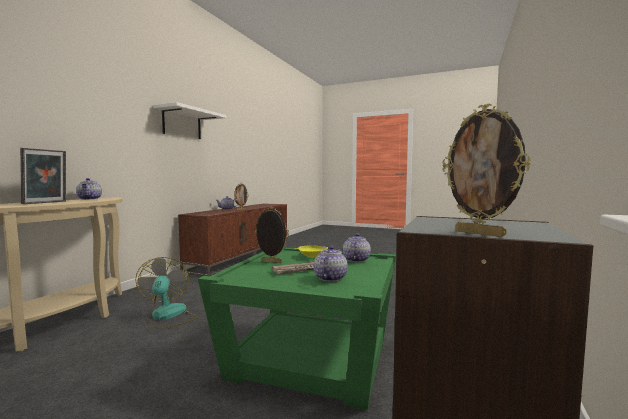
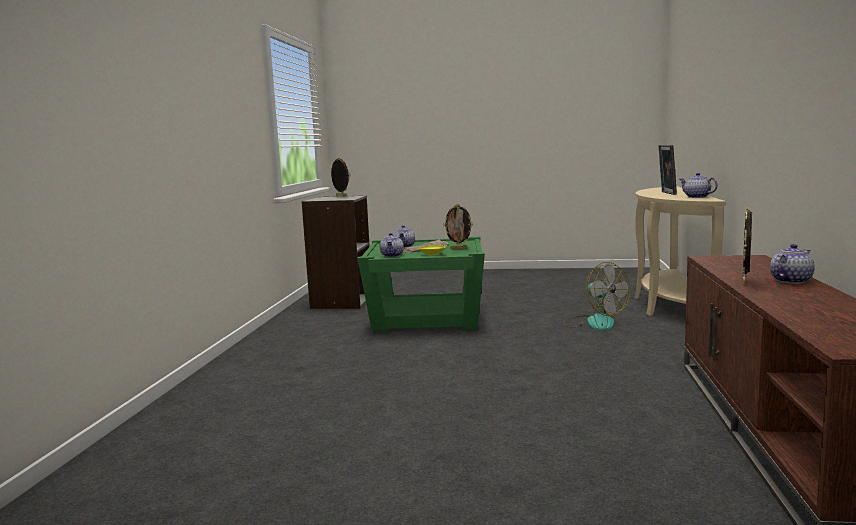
camera: 165 degrees right, 5 degrees up
(182, 124) = (790, 64): white shelf -> none

